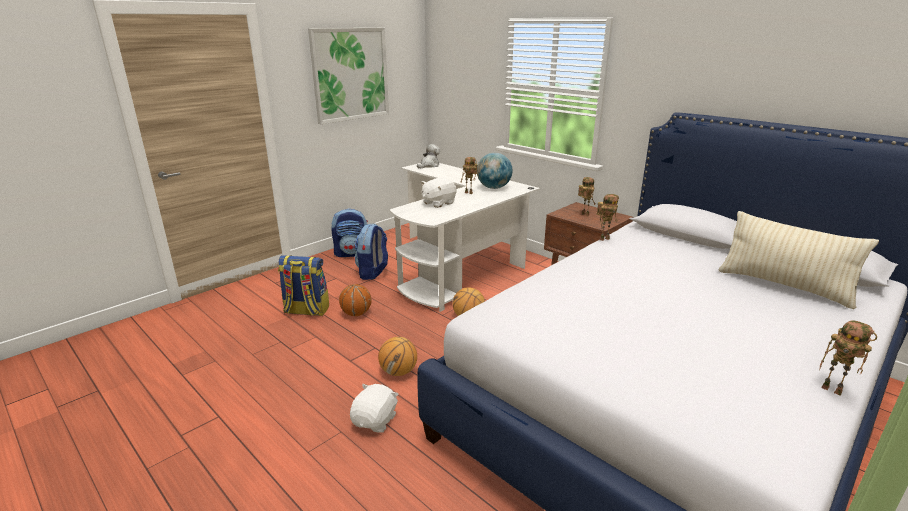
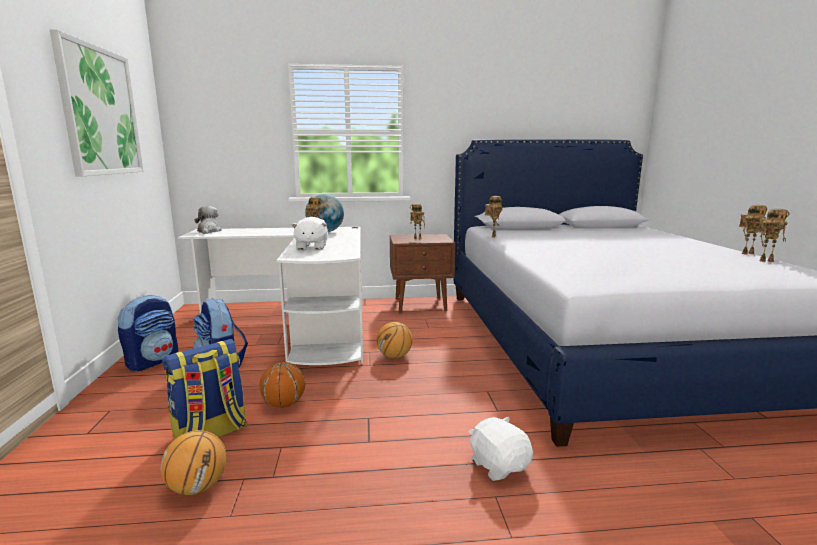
camera: 50 degrees left, 10 degrees down
(399, 372) = (431, 421): basketball -> basketball (198, 487)
(783, 286) = (617, 232): beige pillow -> none
(802, 408) = (766, 261): none -> toy robot

